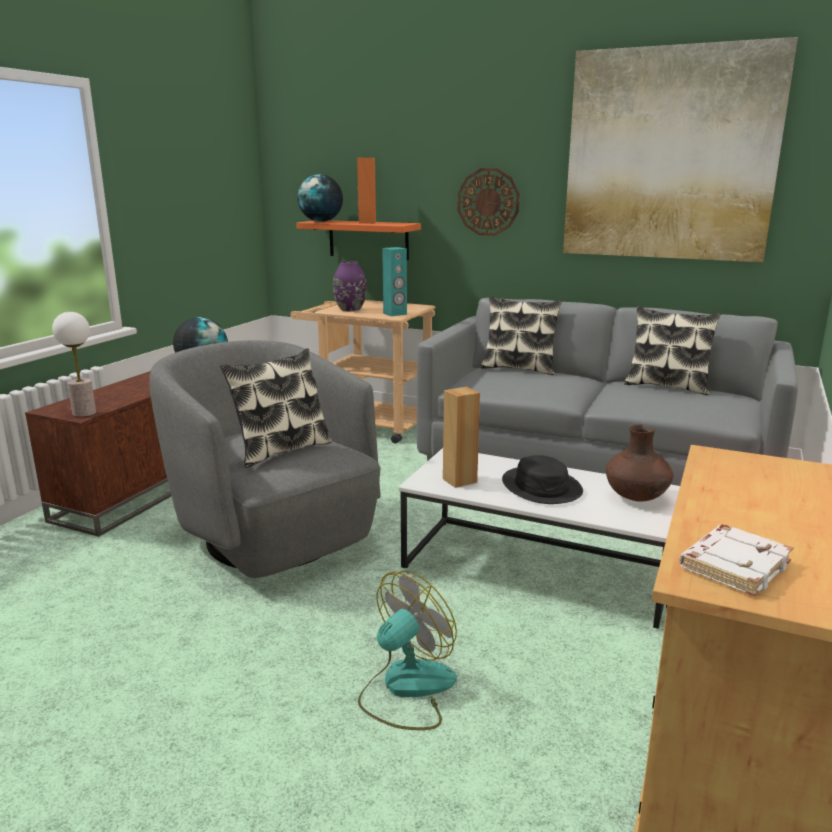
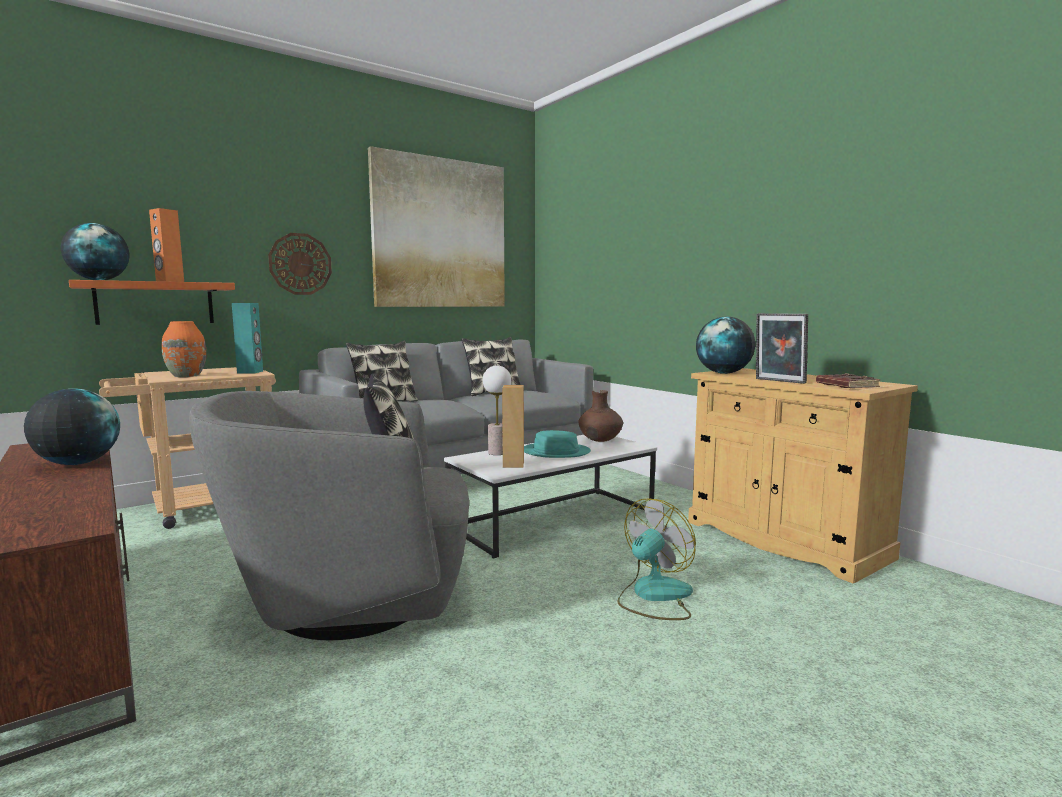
camera: 60 degrees left, 10 degrees down
(84, 413) = (76, 527): table lamp -> table lamp (497, 452)
(350, 309) = (186, 376): purple vase -> orange vase
(406, 688) = (654, 596): fan -> fan turned 60 degrees clockwise
(542, 487) = (556, 452): black hat -> turquoise hat
(696, 508) = (778, 381): none -> picture frame
(730, 463) = (724, 373): none -> globe
(733, 565) = (845, 385): white book -> brown book

